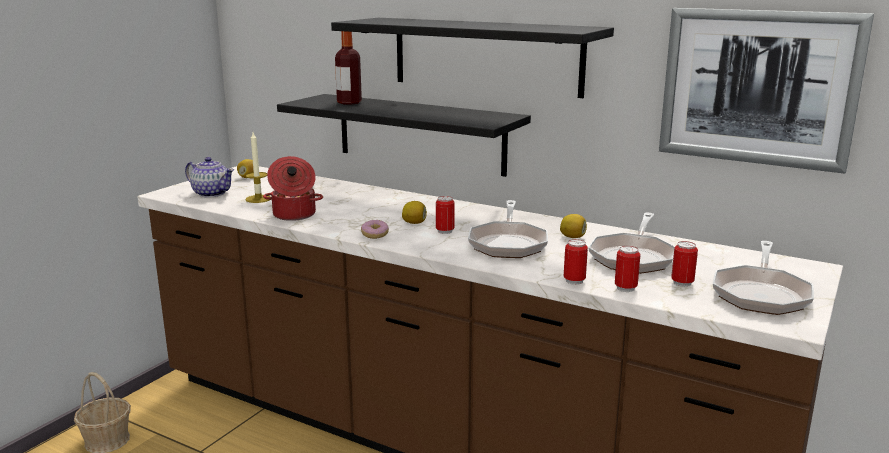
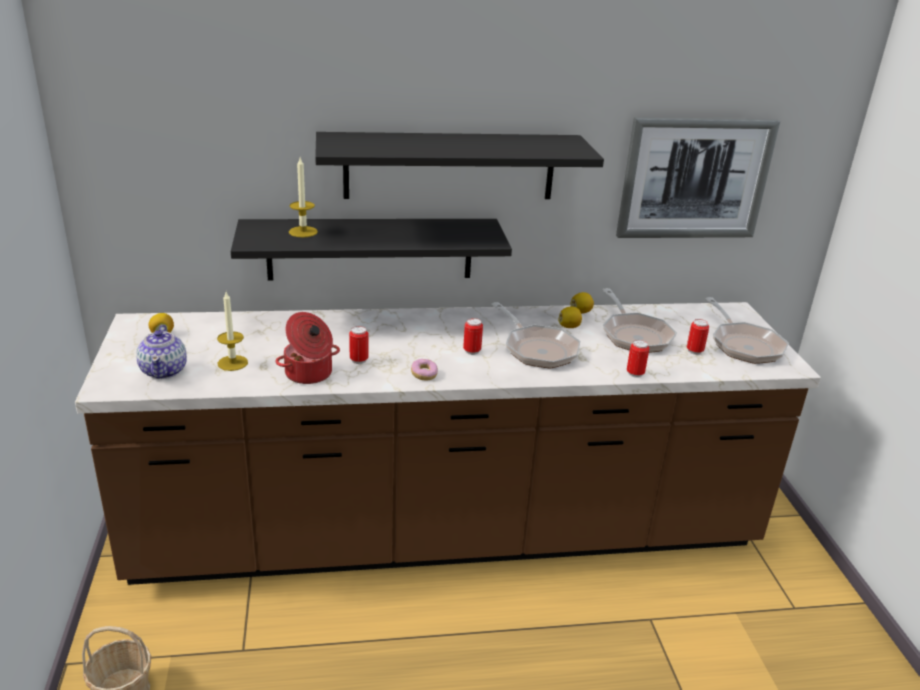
camera: 40 degrees left, 10 degrees up
(211, 193) = (164, 370): teapot -> teapot turned 90 degrees clockwise
(349, 102) = (303, 232): bottle -> candle
(414, 223) = (432, 349): lemon -> lemon (581, 312)
(625, 288) = (672, 369): can -> can (359, 360)

